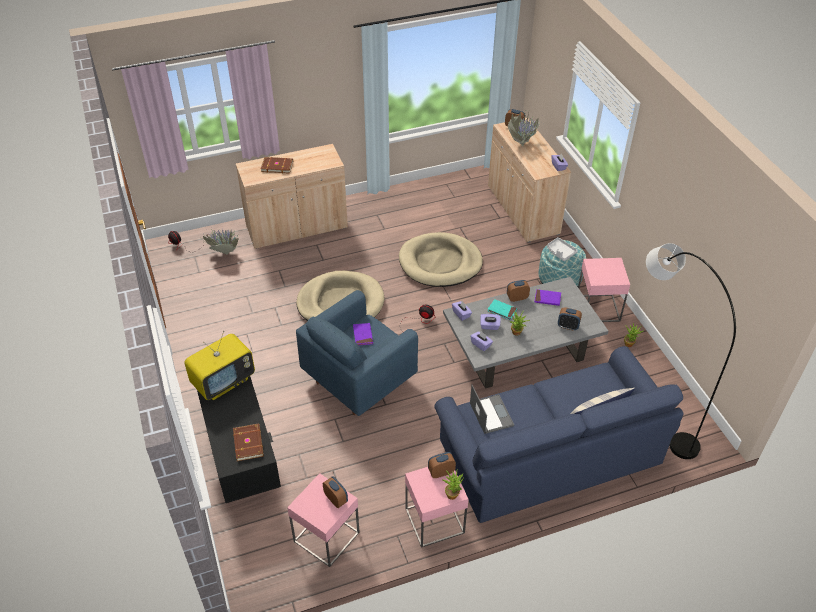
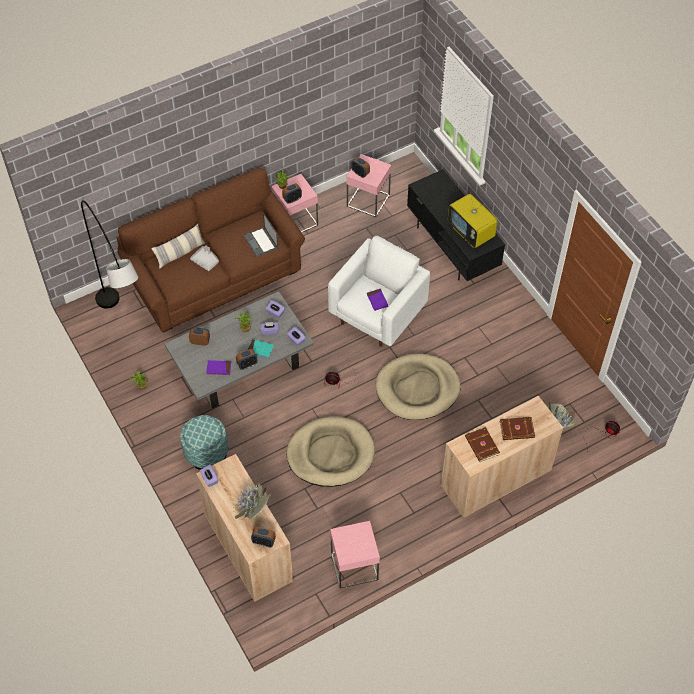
camera: 170 degrees right, 10 degrees up
(223, 381) = (471, 233): television -> television turned 75 degrees counterclockwise
(249, 443) = (432, 193): brown book -> brown book (481, 446)
(360, 380) = (377, 315): blue armchair -> white armchair
(548, 455) = (215, 276): blue sofa -> brown sofa
(560, 252) = (206, 427): grey tray -> grey tray (205, 261)
(598, 308) = (168, 422): pink side table -> pink side table (354, 566)

